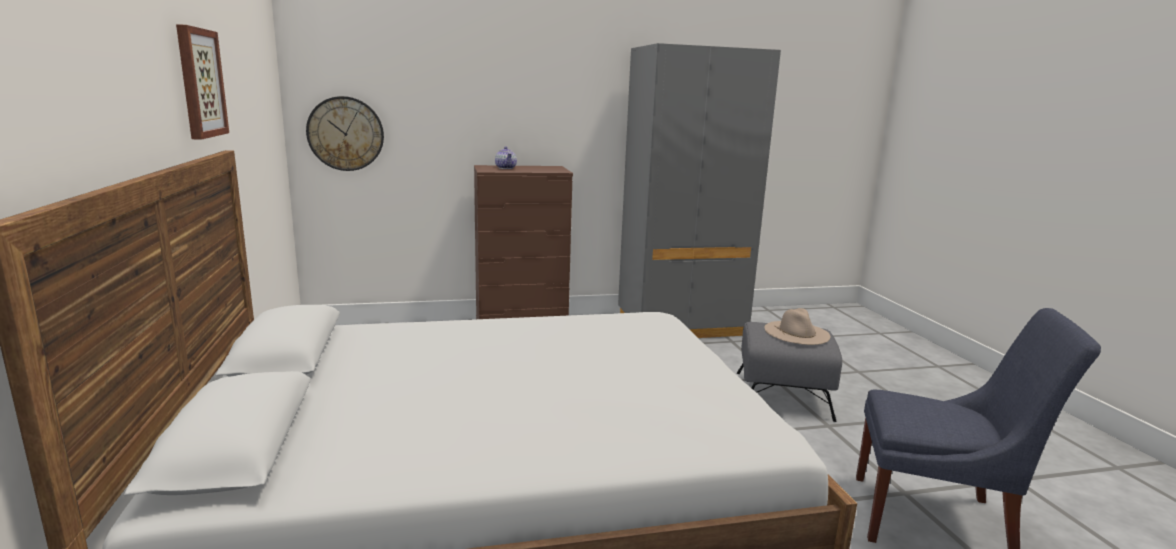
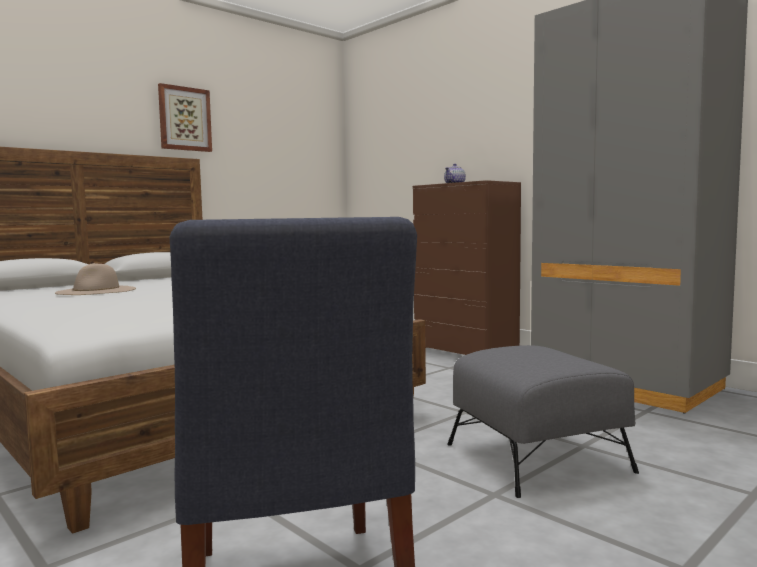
camera: 60 degrees right, 10 degrees down
(345, 133) = (374, 169): wall clock -> none
(797, 332) = (543, 357): beige hat -> beige hat (96, 290)

